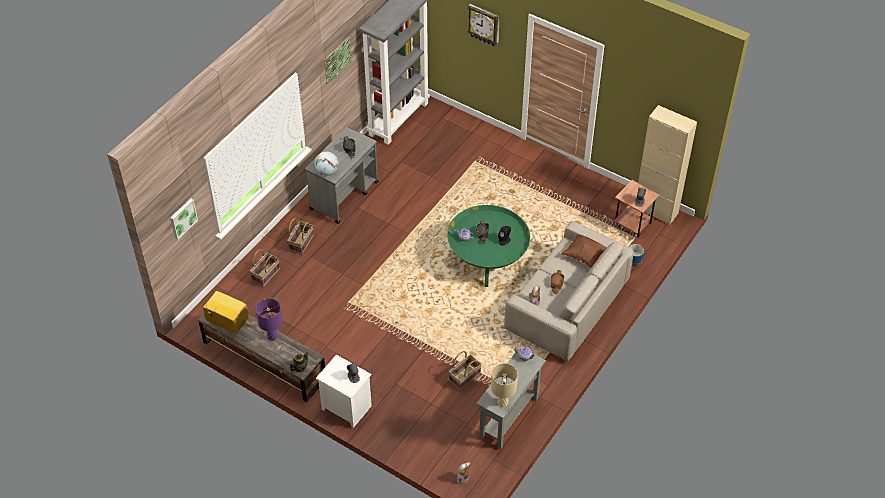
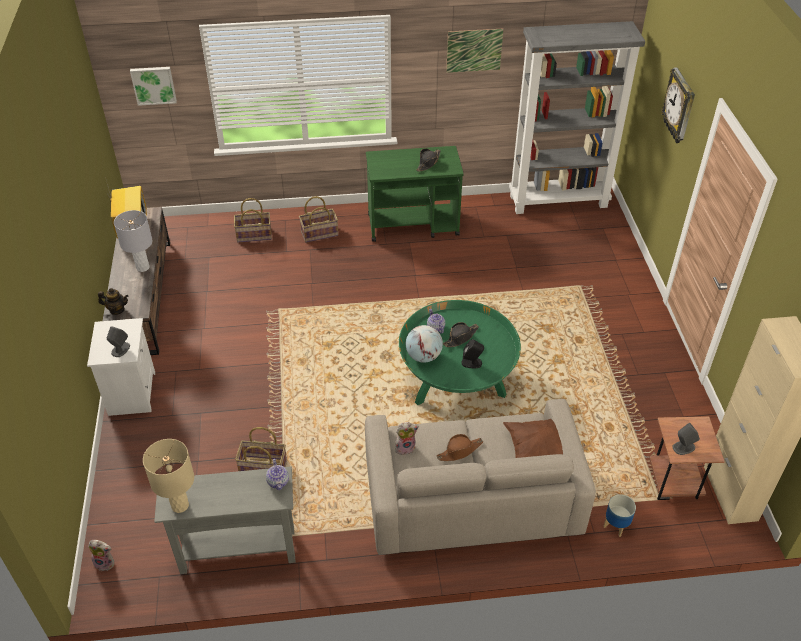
camera: 50 degrees right, 5 degrees down
(273, 337) = (142, 267): purple table lamp -> grey table lamp
(327, 172) = (379, 166): globe -> globe (423, 356)
(344, 195) = (413, 225): grey cart -> green cart

